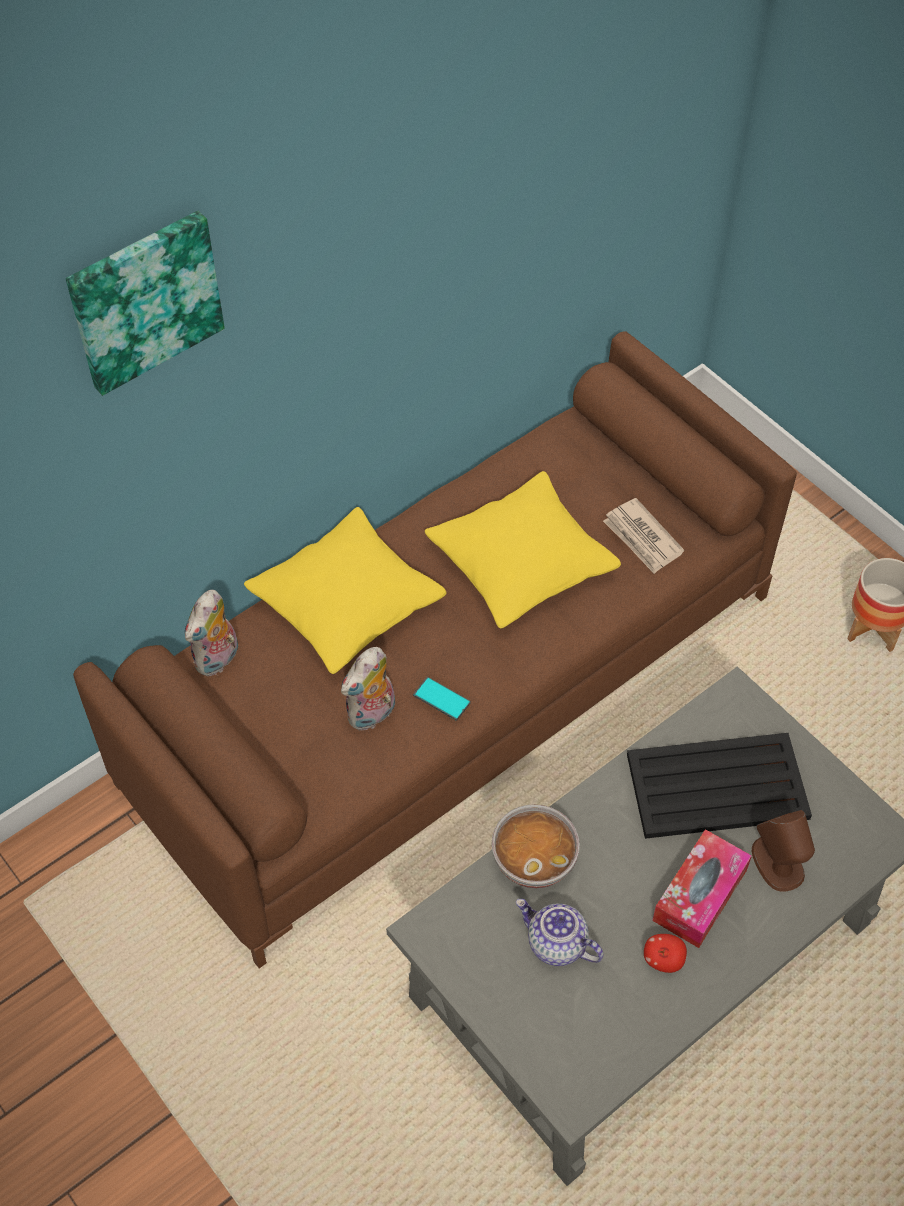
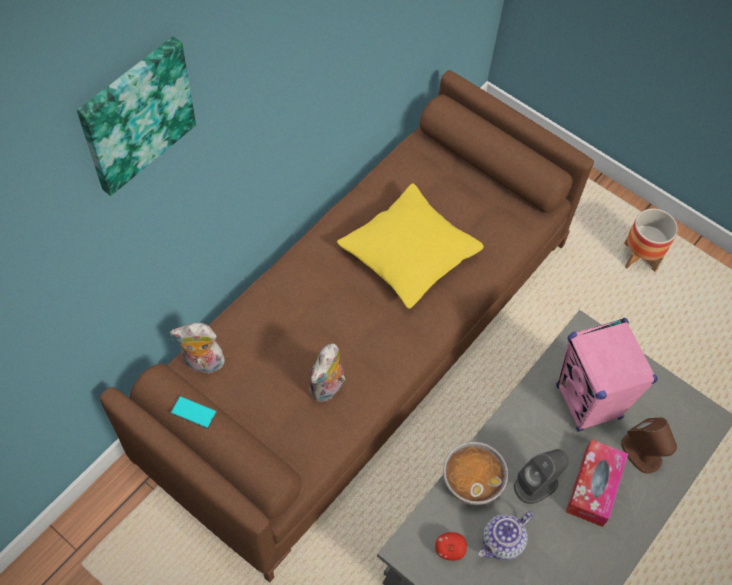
camera: 15 degrees left, 5 degrees up
(218, 660) = (202, 364): plush toy -> plush toy turned 75 degrees clockwise
(347, 603) = (289, 304): yellow pillow -> none
(441, 699) = (376, 368): phone -> phone (193, 412)
(556, 944) = (502, 543): teapot -> teapot turned 60 degrees counterclockwise
(620, 879) = (536, 484): none -> grey speaker
(642, 538) = (490, 223): newspaper -> none
(663, 960) = (580, 540): apple -> apple (449, 550)
(719, 787) = (588, 402): black tray -> pink speaker

